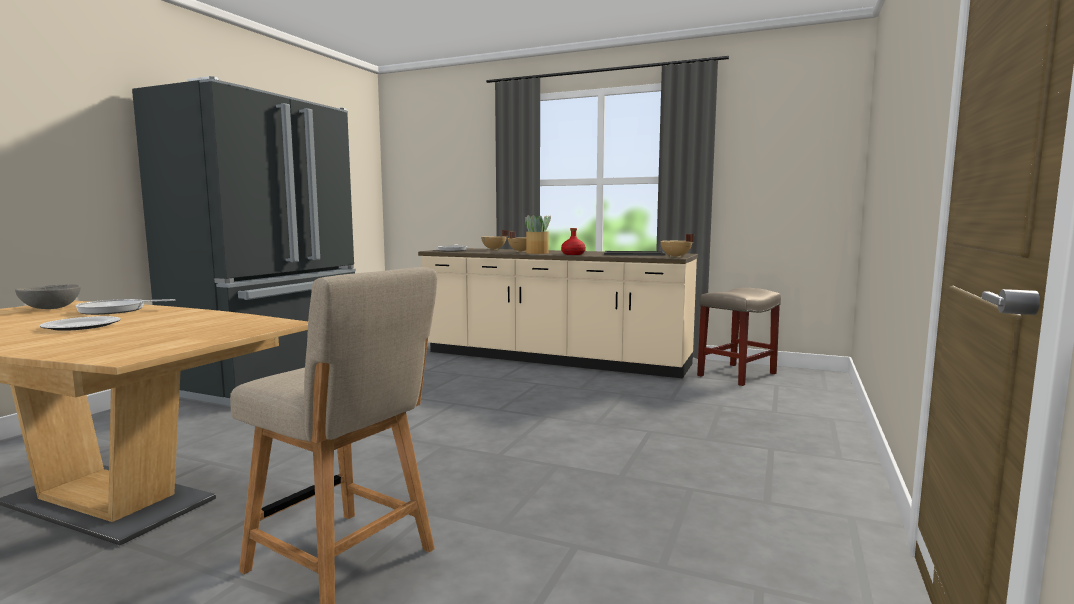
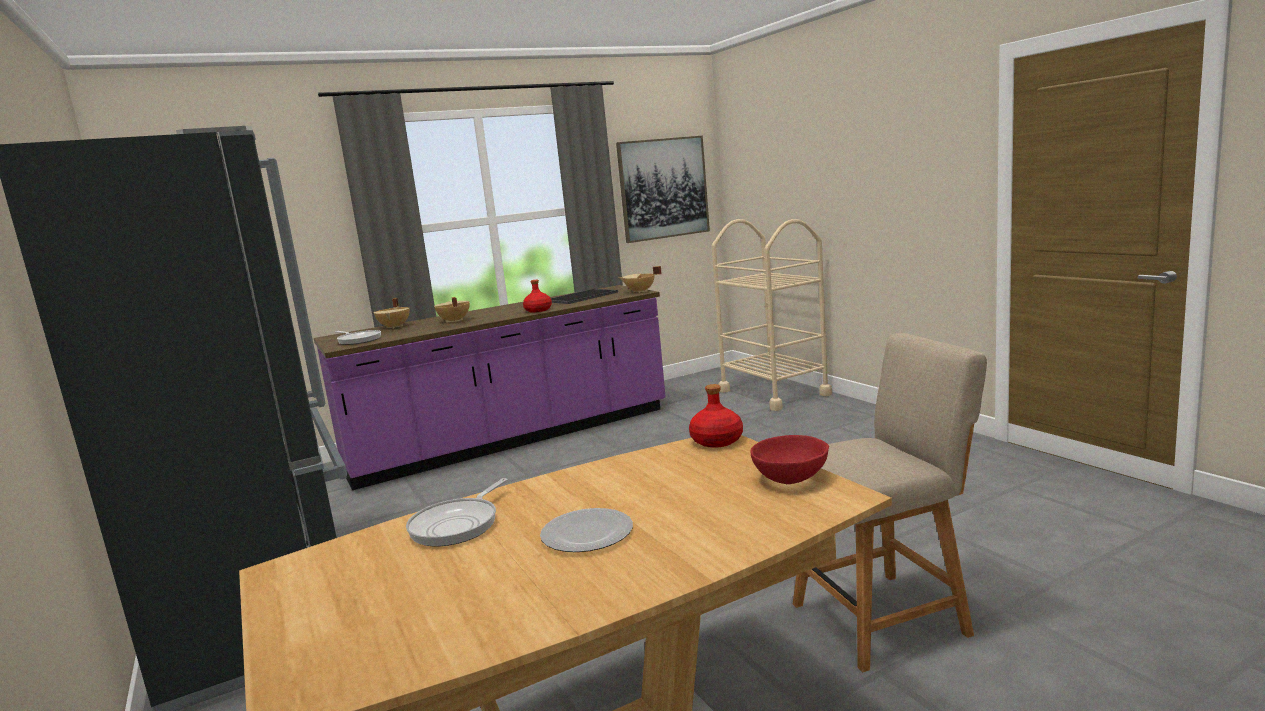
camera: 50 degrees left, 5 degrees up
(50, 308) = (338, 574): grey bowl -> none
(177, 343) = (791, 479): none -> red bowl
(281, 323) = (717, 441): none -> red bottle
(538, 253) = (489, 317): potted plant -> none
(553, 359) = (512, 439): beige counter -> purple counter
(736, 375) = (683, 392): beige stool -> none
(782, 165) = (663, 188): none -> picture
(806, 403) = (773, 393): none -> beige cart

